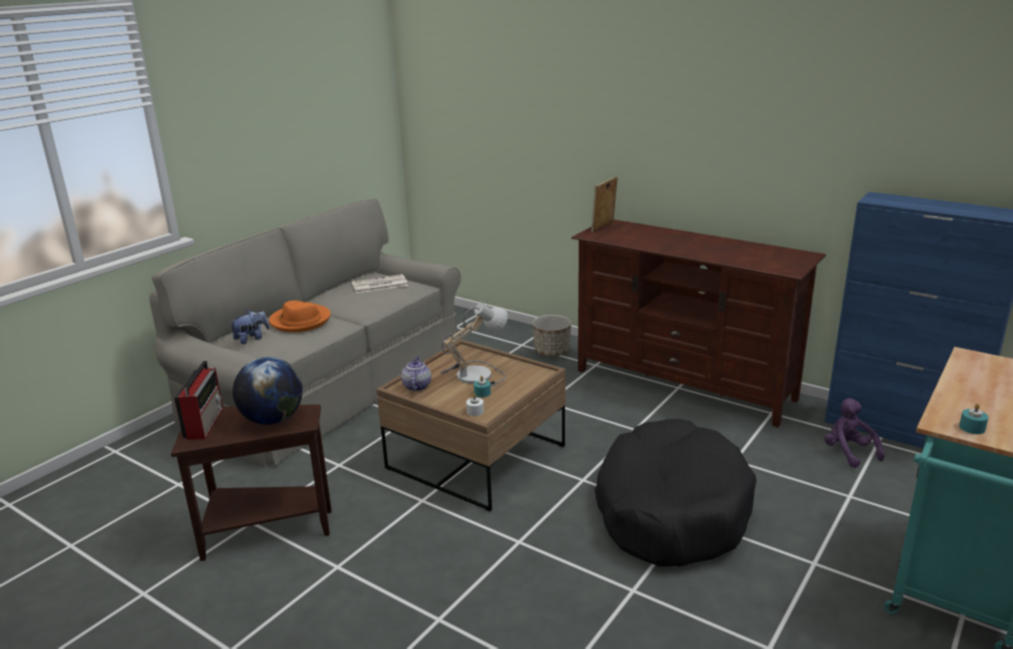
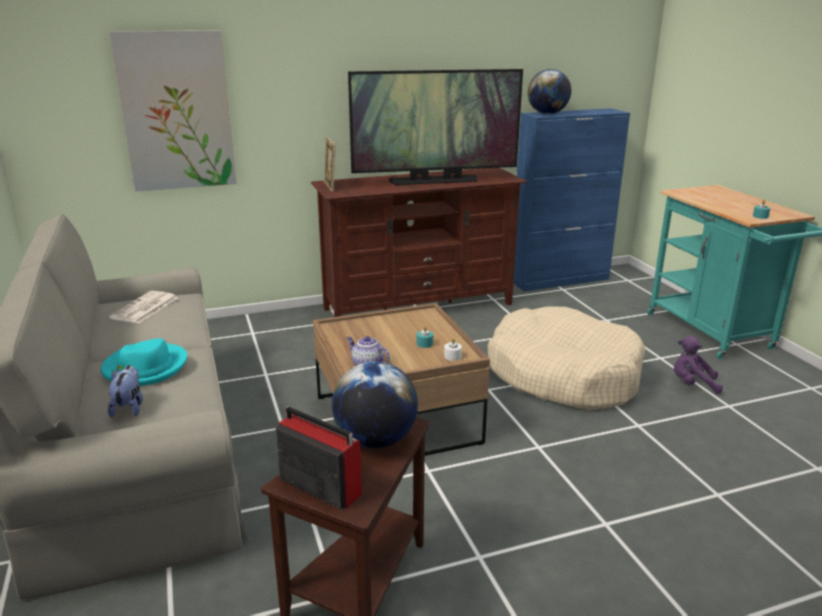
camera: 55 degrees left, 0 degrees up
(300, 321) = (144, 368): orange hat -> turquoise hat
(474, 373) = (384, 336): table lamp -> none
(508, 130) = (176, 111): none -> picture
(552, 351) = (287, 327): planter -> none
(671, 510) = (562, 375): black dog bed -> beige dog bed
(705, 249) = (434, 181): none -> television
(848, 452) = (564, 300): purple plush toy -> purple plush toy (692, 384)
(894, 200) = (547, 114): none -> globe

